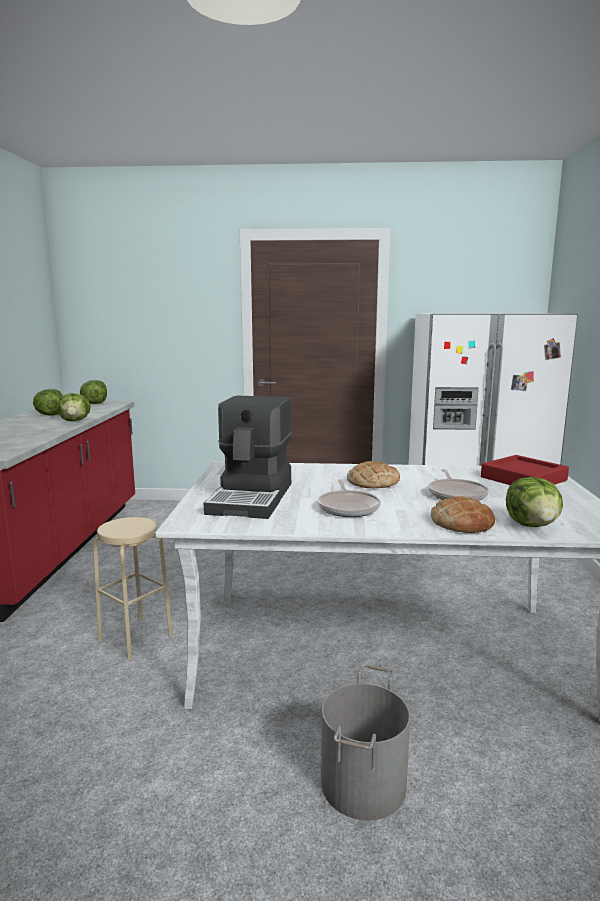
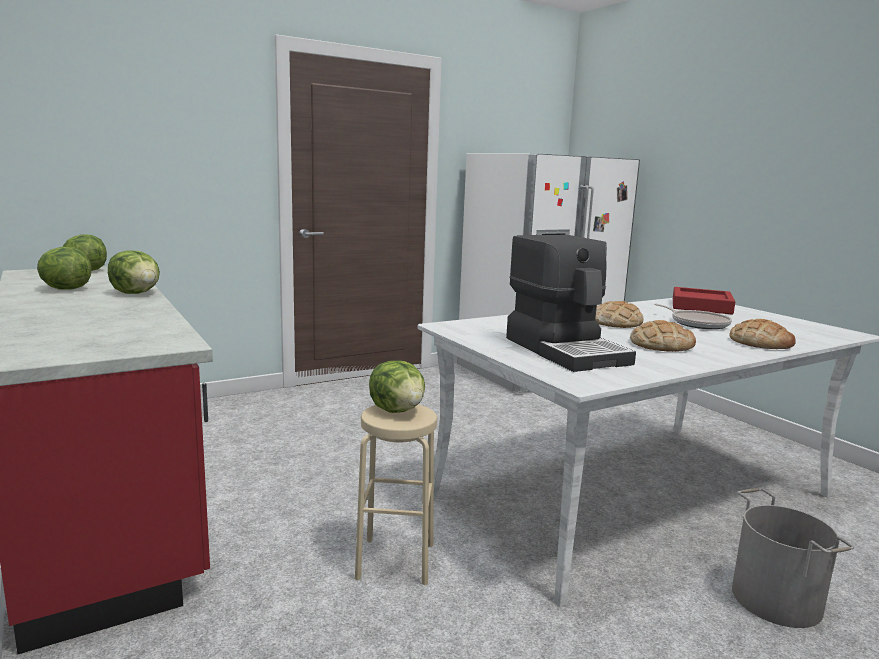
camera: 35 degrees left, 0 degrees up
(348, 507) = (661, 345): frying pan -> bread
(532, 525) = (799, 337): lettuce -> lettuce (398, 410)

